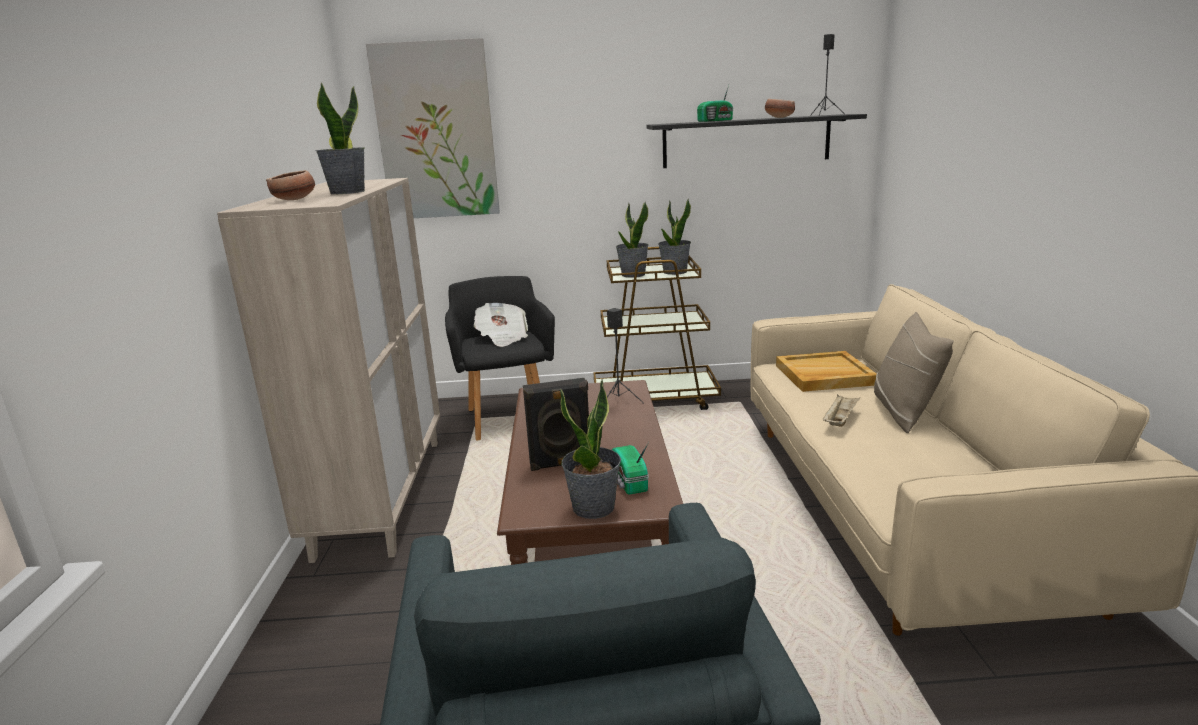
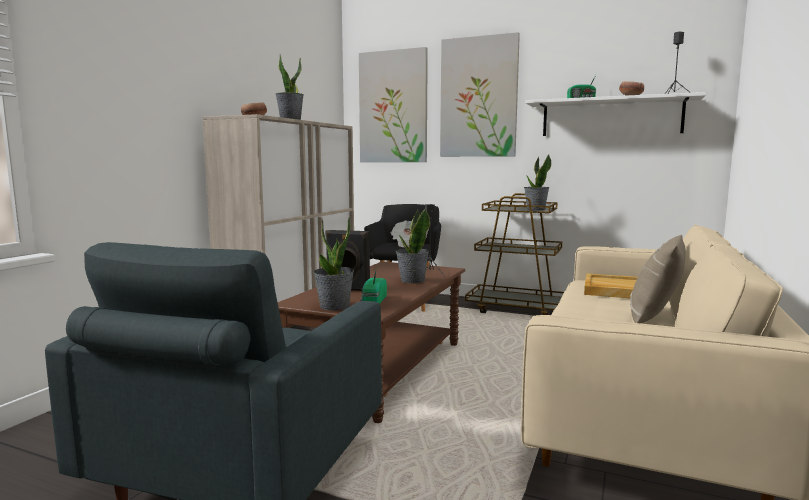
camera: 25 degrees right, 10 degrees down
(570, 116) = (478, 97): none -> picture
(633, 275) = (503, 208): potted plant -> potted plant (412, 280)
(746, 141) = (611, 117): black shelf -> white shelf
(840, 420) = (588, 310): beige tray -> none

